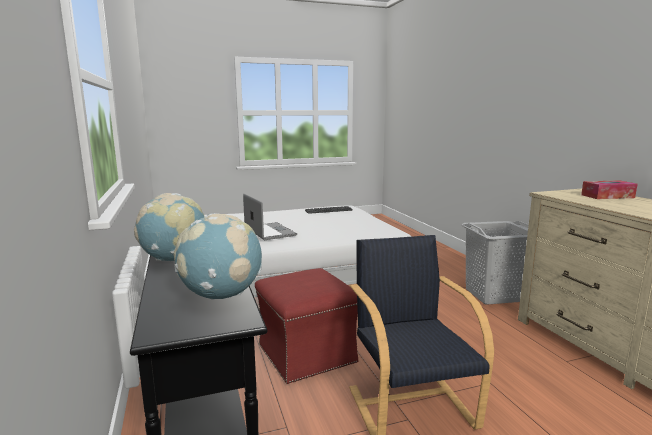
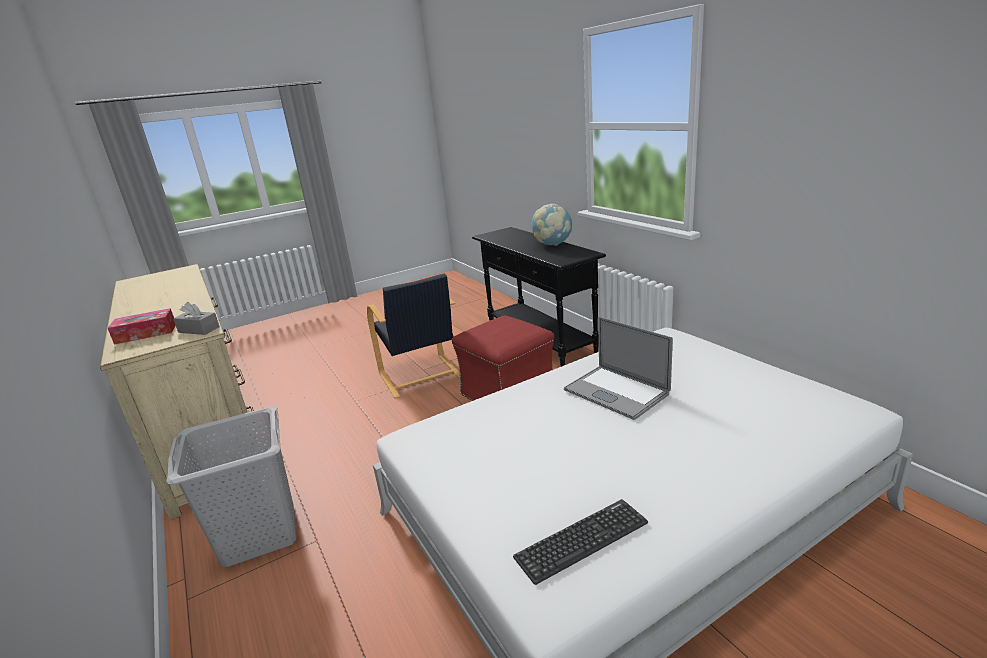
camera: 170 degrees right, 10 degrees up
(222, 295) = (500, 238): globe -> none
(558, 194) = (199, 329): none -> grey tissue box

